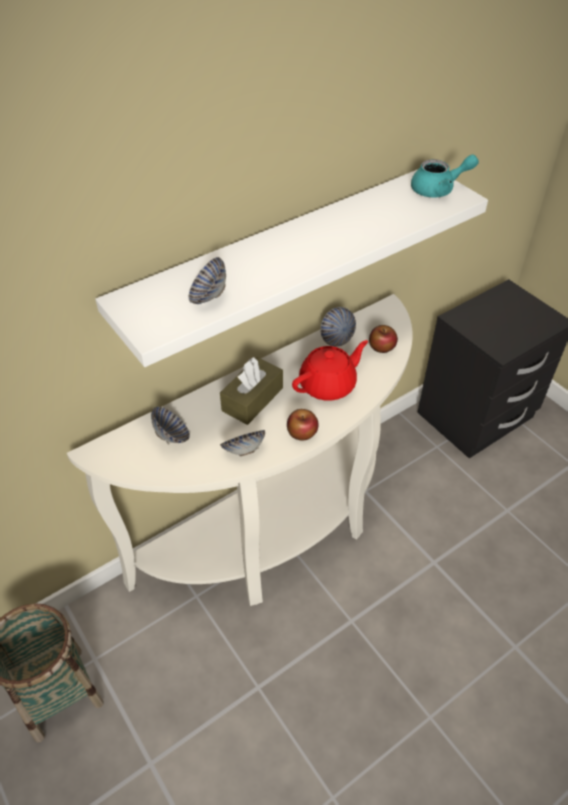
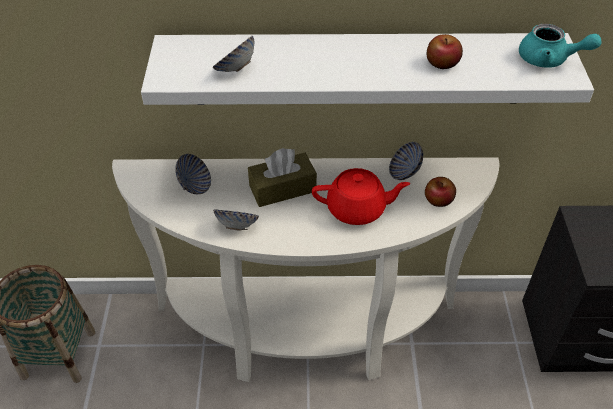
camera: 35 degrees right, 0 degrees up
(302, 432) = (297, 237): apple -> apple (442, 63)

